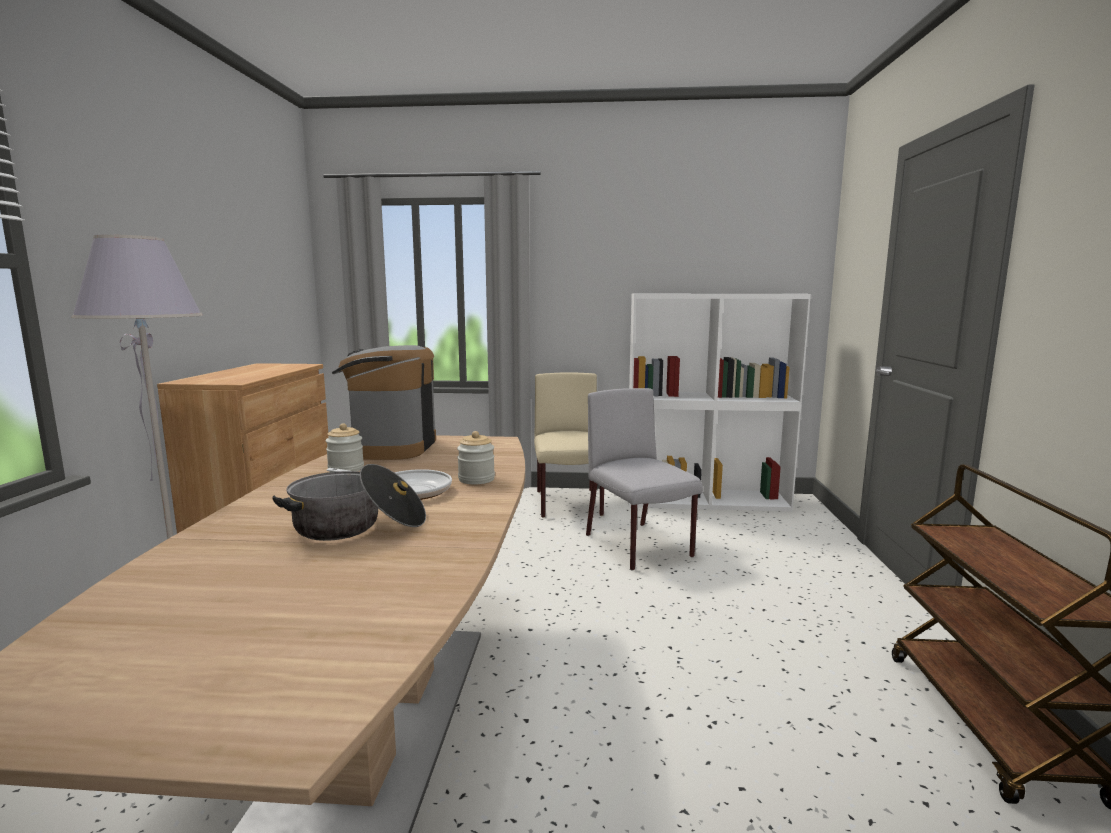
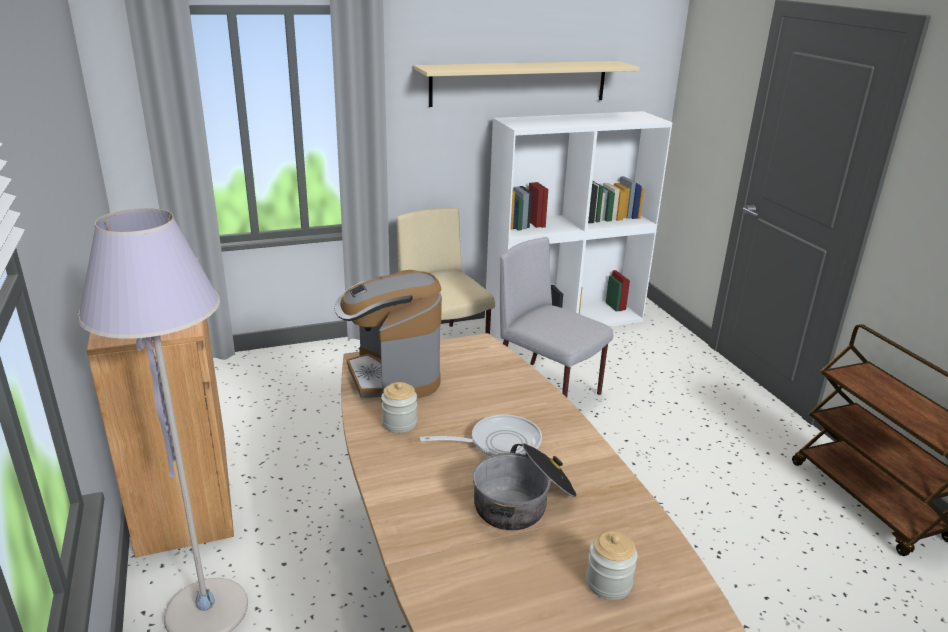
camera: 25 degrees left, 15 degrees up
(476, 479) = (536, 412): jar -> jar (608, 583)
(658, 263) = (519, 83): none -> beige shelf

